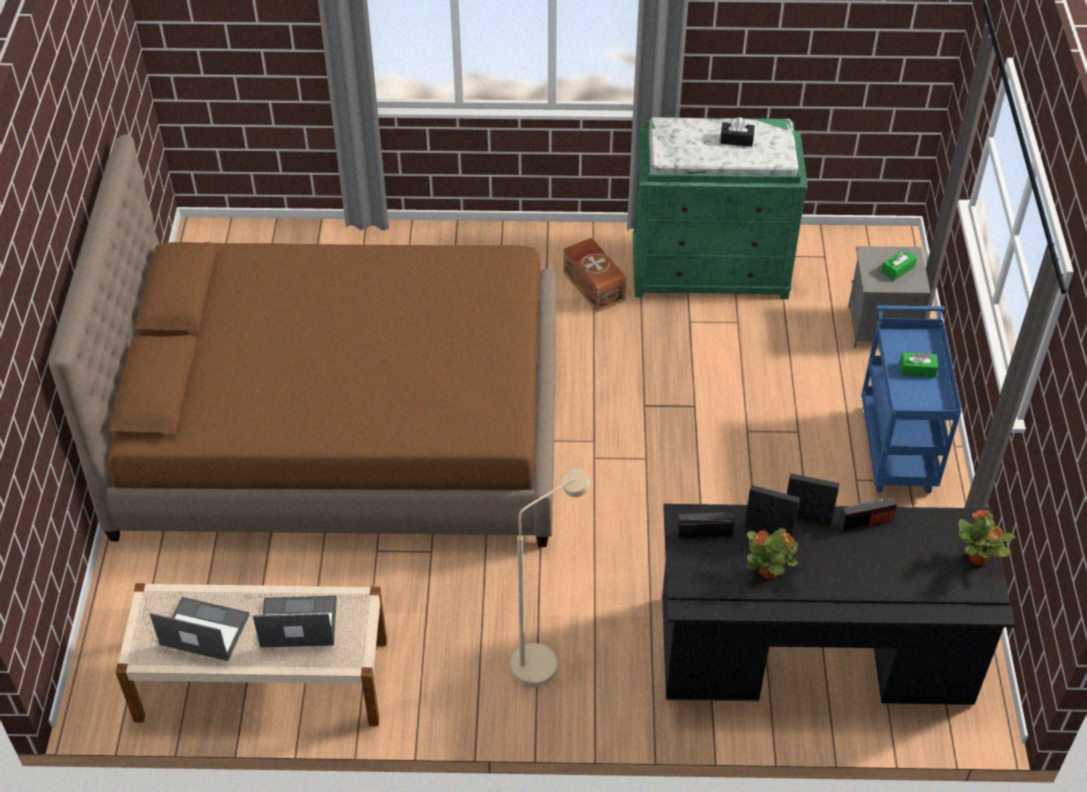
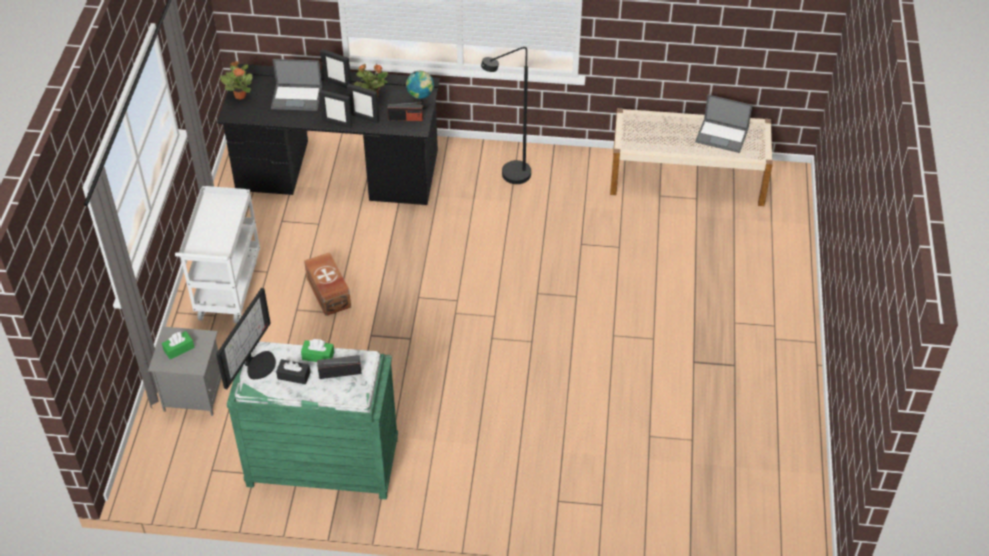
camera: 175 degrees left, 0 degrees up
(297, 623) = (664, 136): laptop -> laptop (297, 97)
(342, 427) = (651, 337): brown bed -> none
(543, 658) = (509, 178): beige floor lamp -> black floor lamp
(594, 285) = (431, 454): brown storage box -> brown storage box (328, 293)
(686, 562) = (421, 104): none -> globe
(779, 146) = (257, 364): none -> monitor
(832, 595) = (337, 83): none -> picture frame
(865, 522) = (300, 118): radio -> radio (340, 373)
(895, 448) = (228, 292): blue cart -> white cart
(917, 370) = (214, 229): green tissue box -> green tissue box (318, 356)

